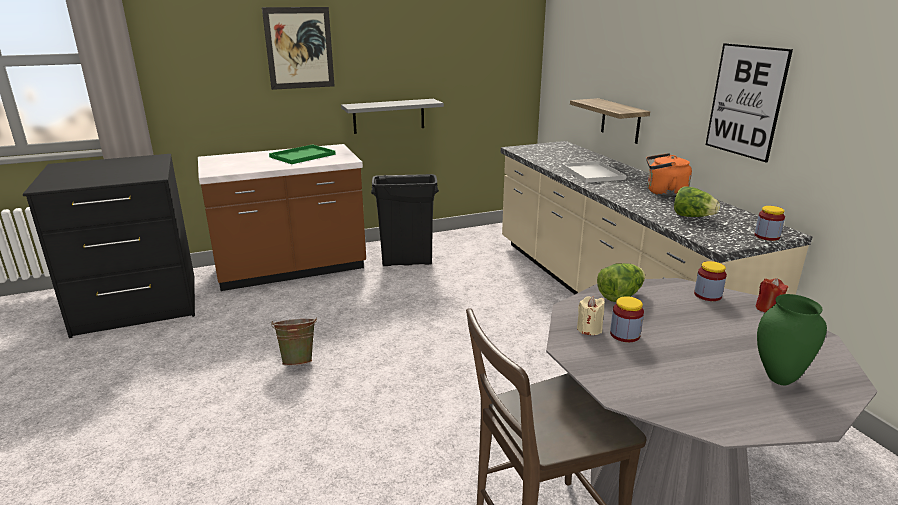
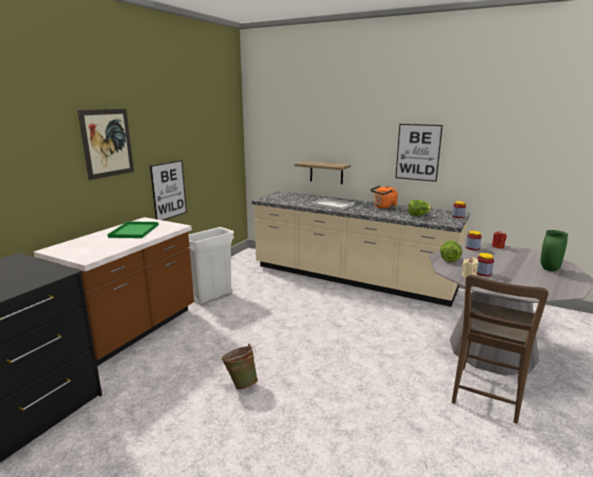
camera: 40 degrees left, 5 degrees down
(389, 116) = (169, 190): grey shelf -> picture
(407, 262) = (212, 296): black trash can -> white trash can

